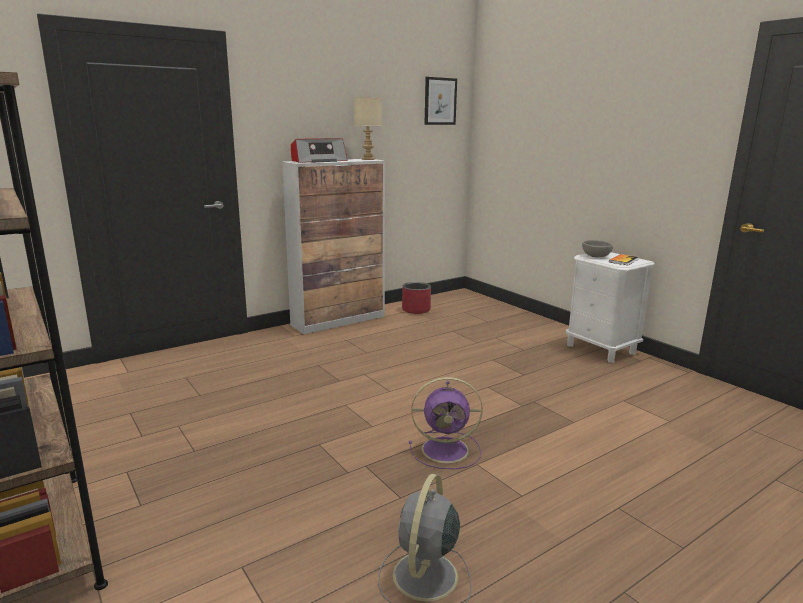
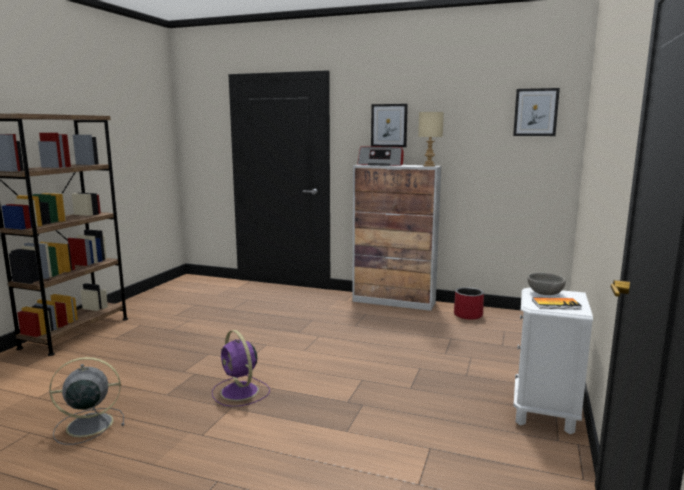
camera: 55 degrees right, 5 degrees down
(309, 112) = (389, 125): none -> picture

